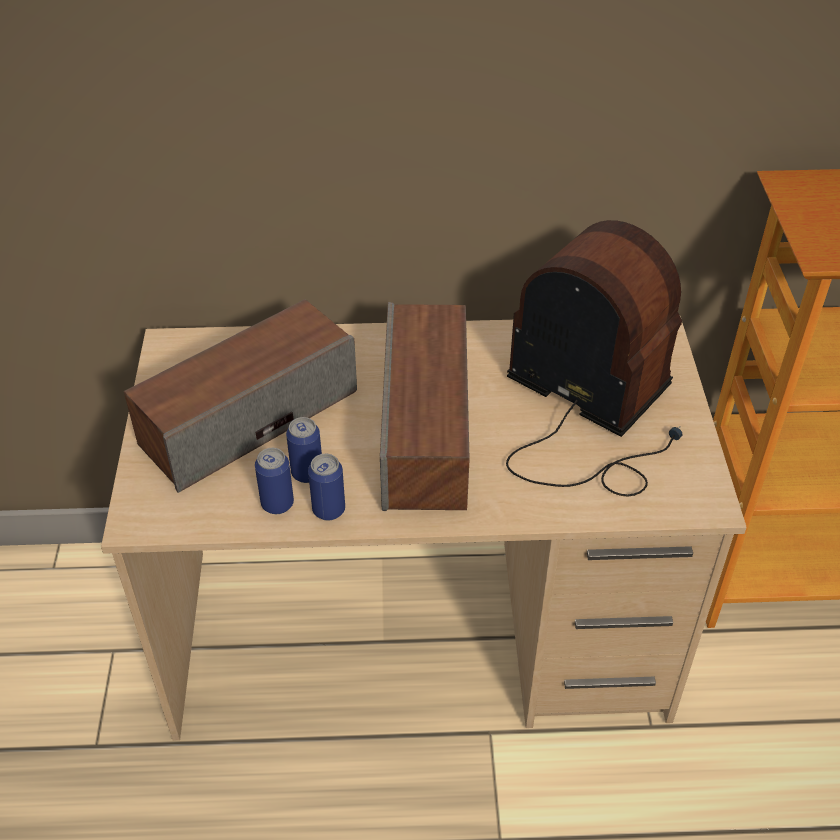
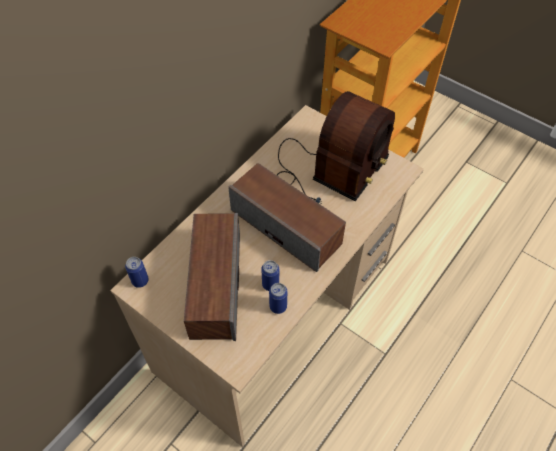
camera: 50 degrees left, 10 degrees up
(329, 510) = (298, 290): can -> can (140, 281)
(589, 413) = (329, 170): radio -> radio turned 135 degrees clockwise

